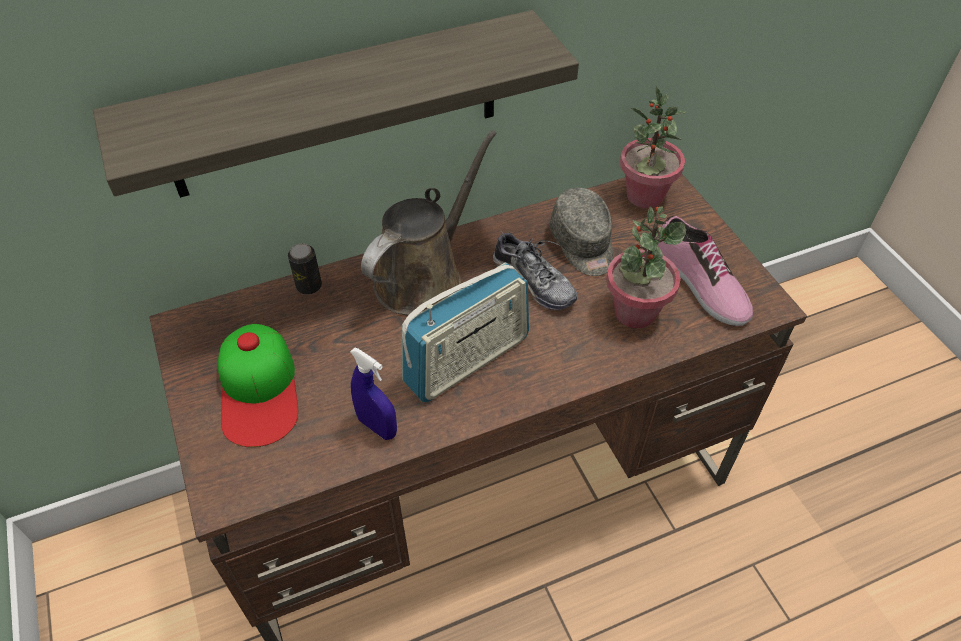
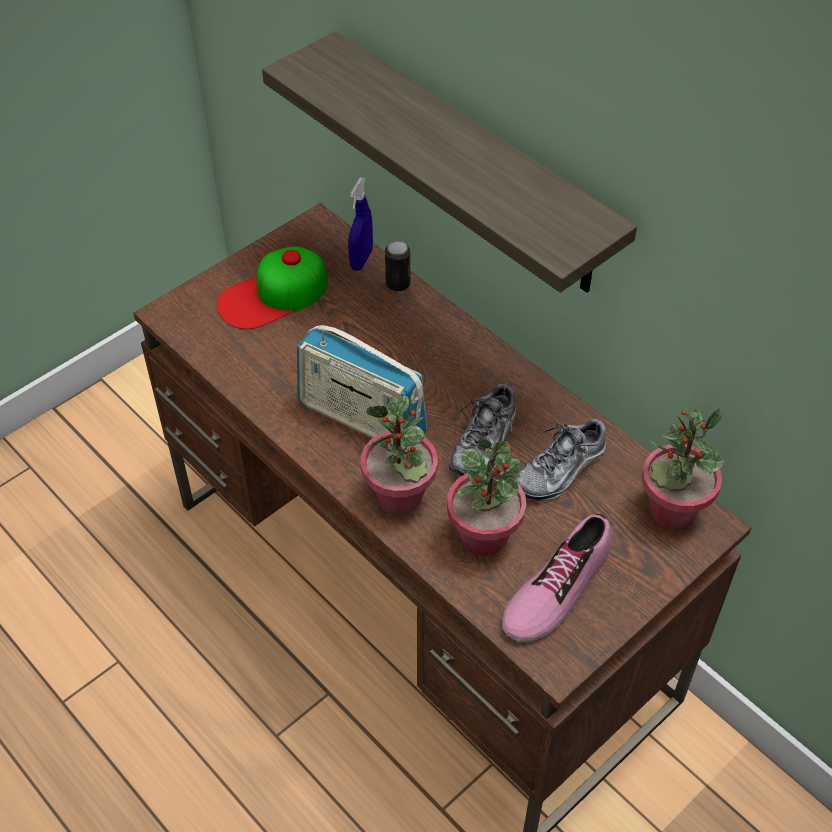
camera: 70 degrees right, 0 degrees up
(377, 427) = (265, 380): blue spray bottle -> blue spray bottle (361, 260)
(424, 277) = (449, 358): brown watering can -> none
(571, 357) = (400, 496): none -> potted plant
(583, 244) = (560, 470): grey cap -> shoe

